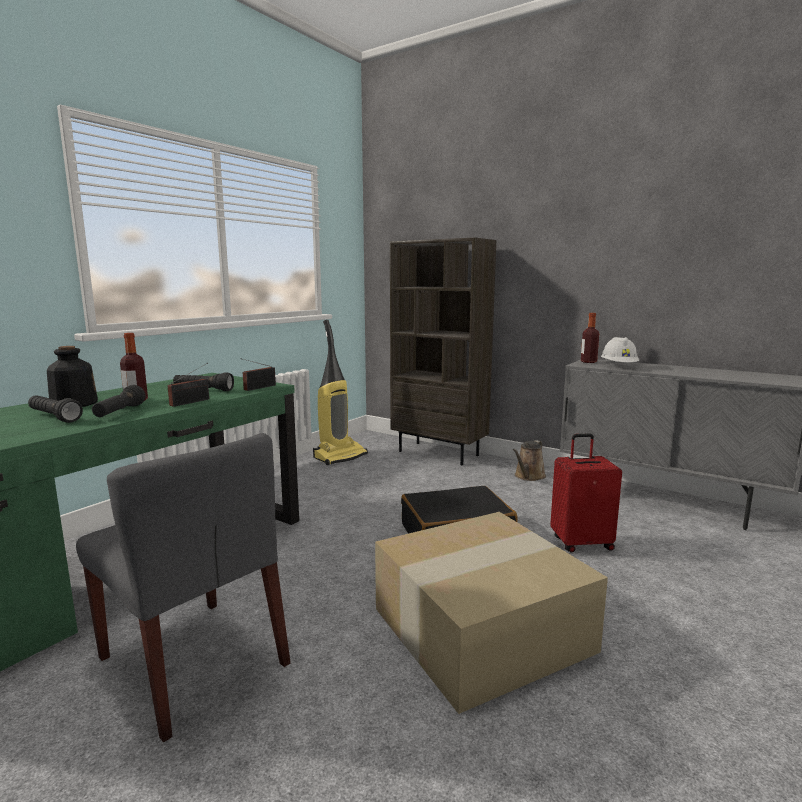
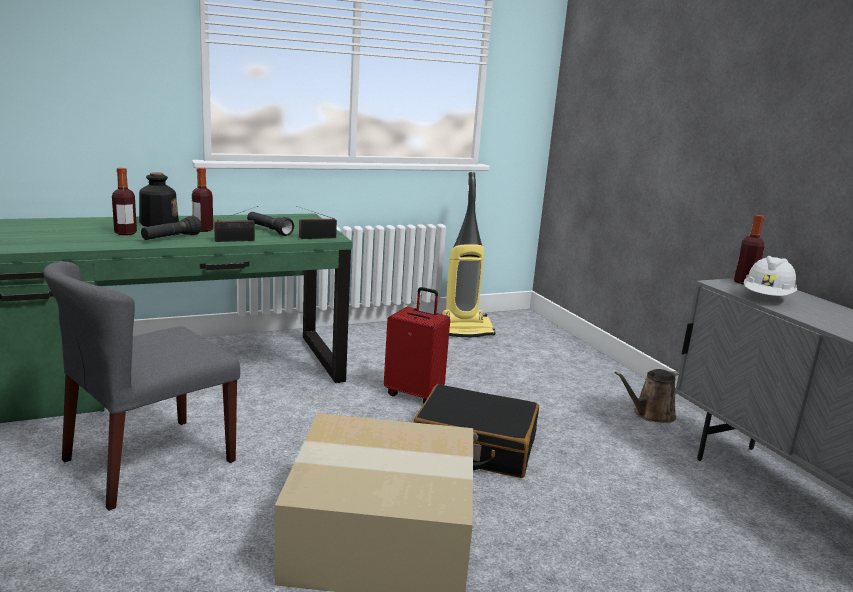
camera: 30 degrees right, 5 degrees up
(54, 417) = (125, 233): black flashlight -> bottle
(194, 661) = (149, 461): grey chair -> grey chair turned 60 degrees clockwise
(439, 453) = (577, 357): brown bookcase -> none
(581, 543) = (604, 504): red suitcase -> red suitcase (415, 394)

